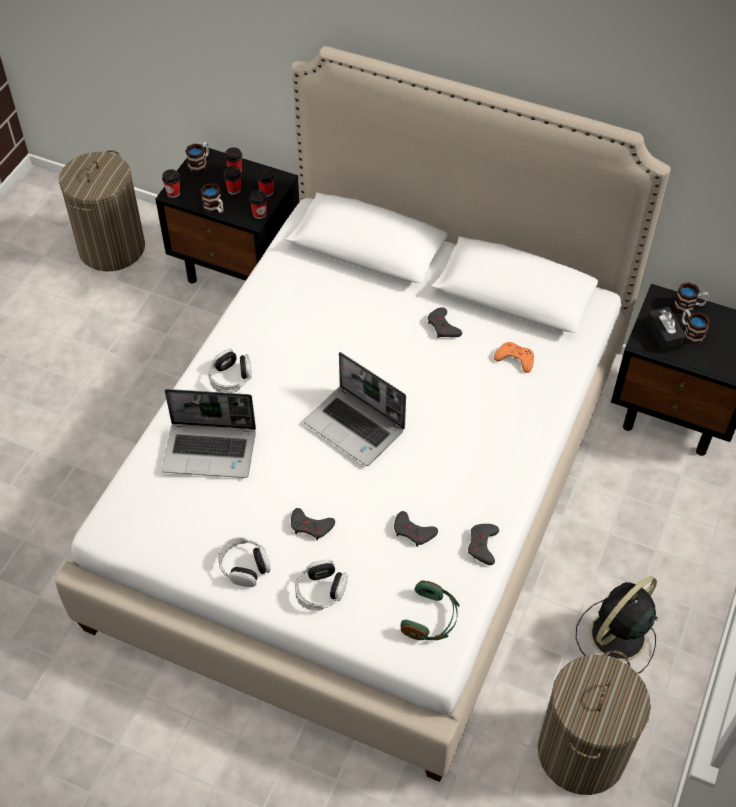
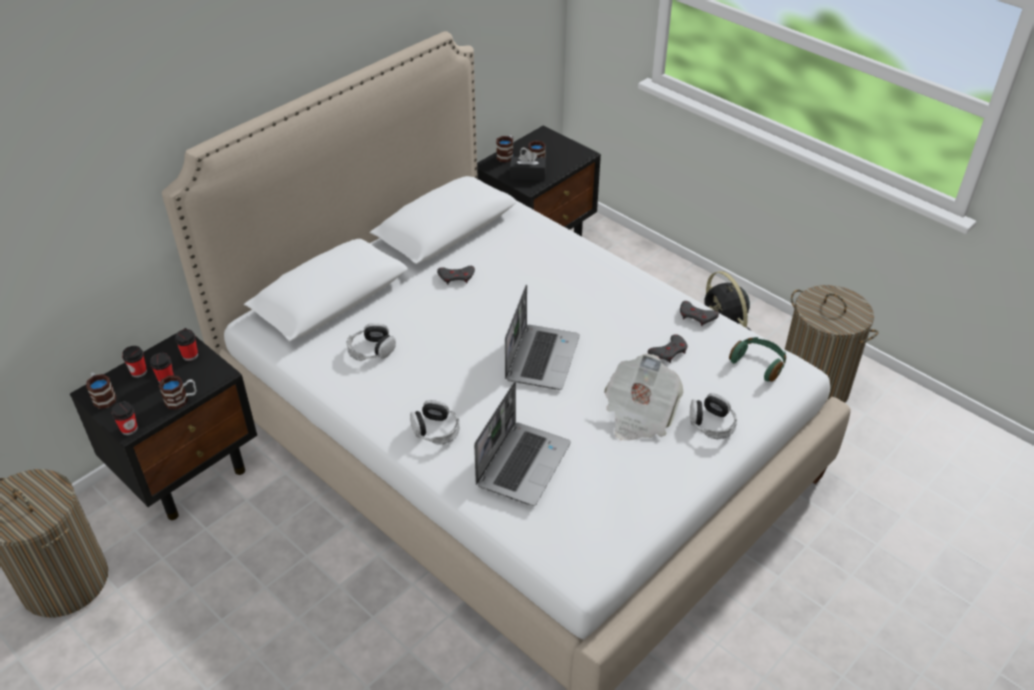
camera: 70 degrees left, 10 degrees down
(244, 566) = (668, 470): headphones -> headphones (371, 350)
(259, 214) = (217, 367): cup -> none
(311, 526) = (639, 414): grey game controller -> newspaper
(356, 427) = (541, 357): laptop -> laptop turned 45 degrees counterclockwise
(515, 359) = (516, 247): orange game controller -> none

